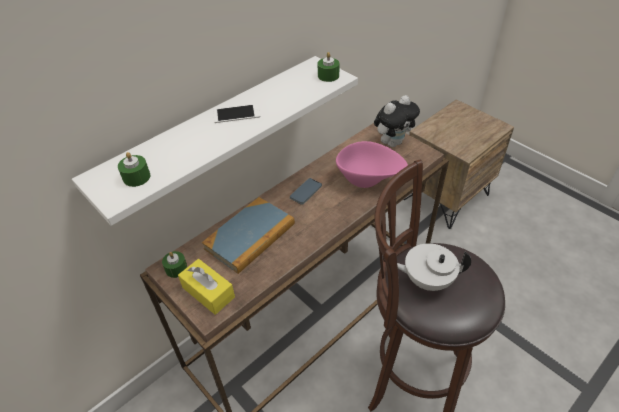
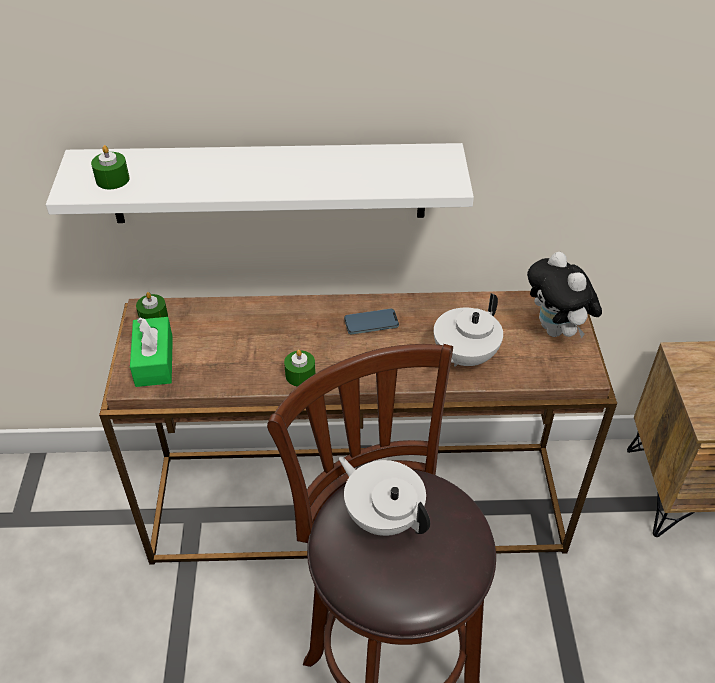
camera: 40 degrees right, 0 degrees up
(208, 292) = (154, 361): yellow tissue box -> green tissue box
(236, 114) = (281, 166): phone -> none
(250, 236) = (255, 333): book -> none
(328, 76) = (440, 176): green candle -> green candle (300, 375)
(368, 180) = (463, 356): pink bowl -> white teapot
(393, 142) = (556, 330): plush toy -> plush toy turned 60 degrees clockwise

